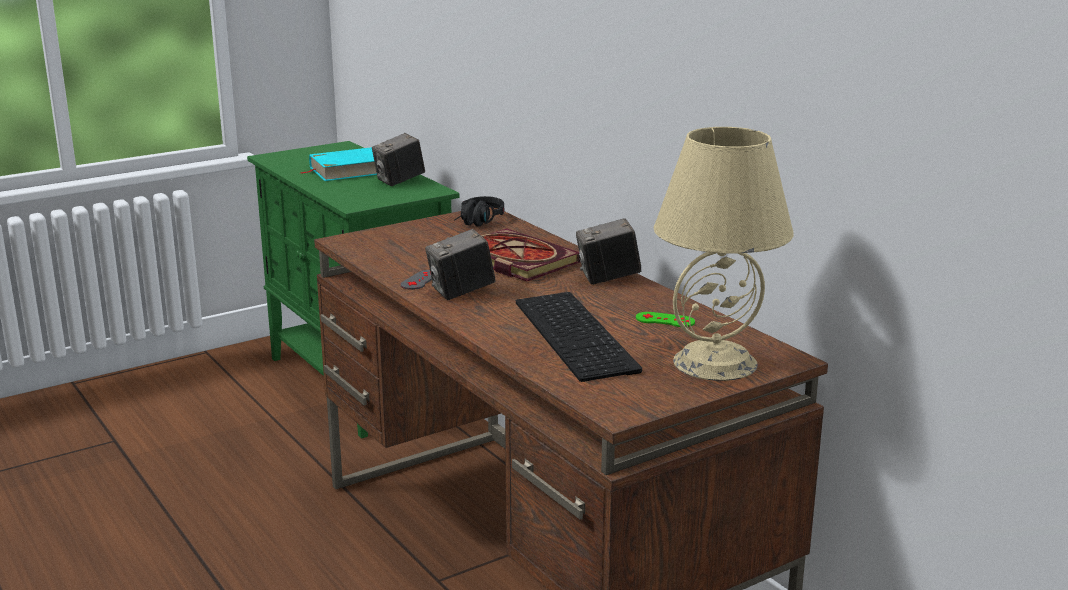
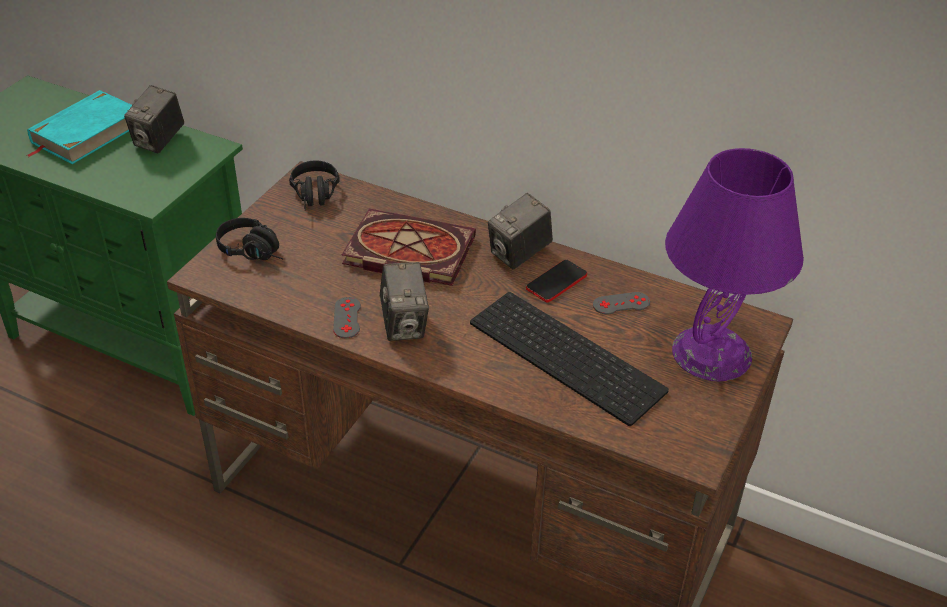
camera: 30 degrees left, 20 degrees up
(396, 238) = (256, 252): none -> black headphones
(461, 292) = (404, 324): camera -> camera turned 45 degrees counterclockwise
(621, 298) = (556, 282): none -> phone
(665, 320) = (621, 303): green game controller -> grey game controller
(715, 362) = (711, 352): beige table lamp -> purple table lamp

